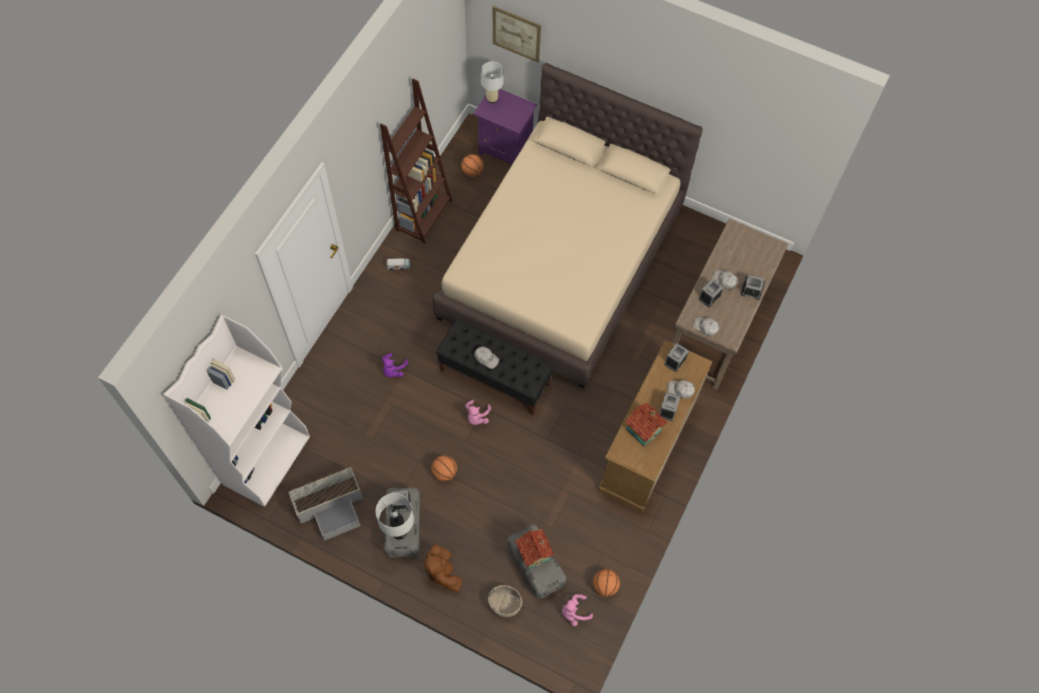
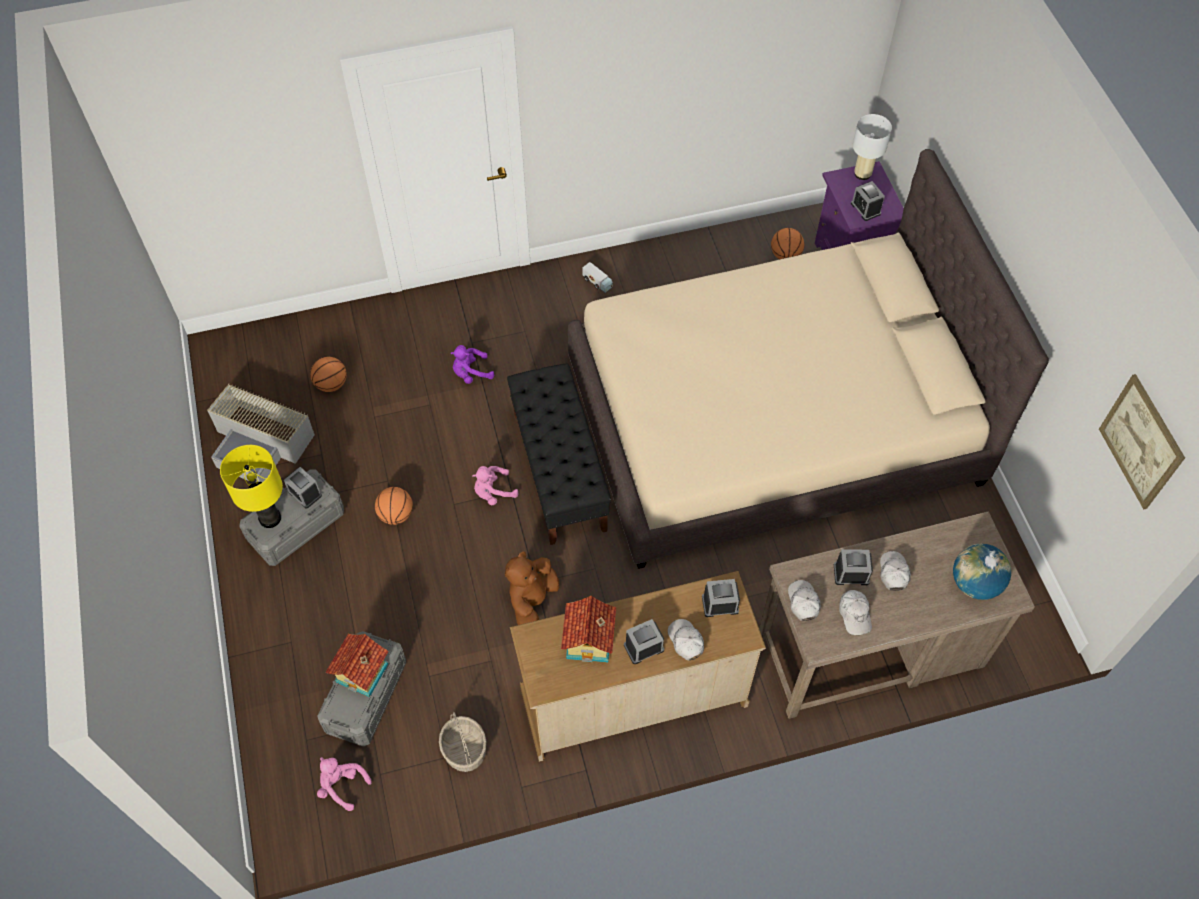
camera: 50 degrees right, 5 degrees down
(266, 459) = (262, 347): white bookcase -> none
(399, 532) = (270, 518): white table lamp -> yellow table lamp
(424, 215) = (682, 255): brown bookcase -> none
(442, 572) = (275, 606): brown plush toy -> brown plush toy (532, 599)
(486, 358) = (546, 427): white cap -> white cap (855, 614)
(504, 604) = (289, 700): basket -> basket (464, 749)
(516, 34) = (926, 90): picture -> picture (1141, 442)
(605, 586) = (405, 794): basketball -> basketball (331, 384)
(751, 291) = (913, 615): alarm clock -> alarm clock (865, 208)
(758, 255) = (974, 583): none -> globe

